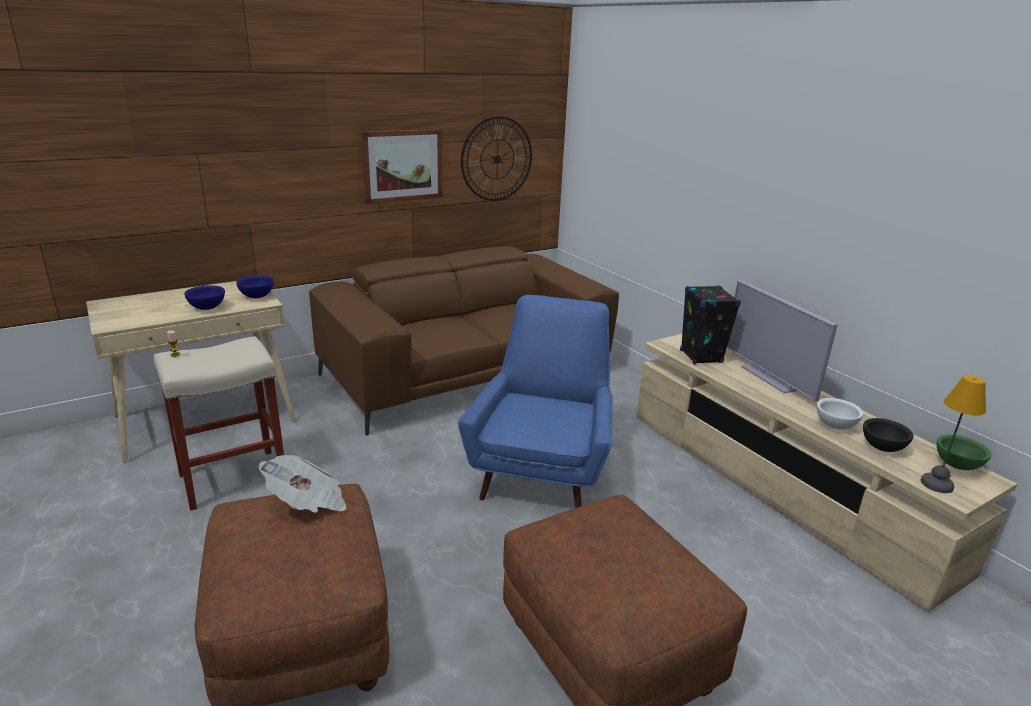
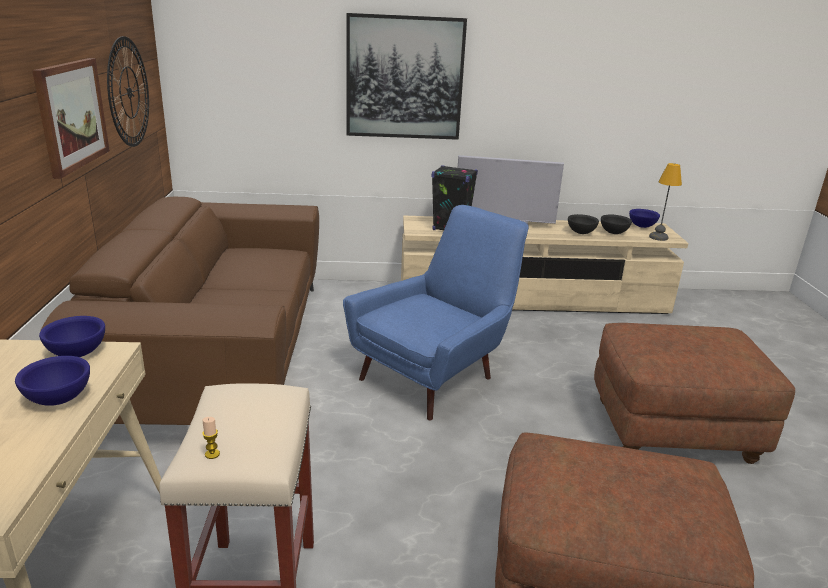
camera: 60 degrees left, 0 degrees up
(307, 503) = (564, 461): newspaper -> none
(542, 470) = (436, 375): blue armchair -> blue armchair turned 90 degrees clockwise
(720, 182) = (404, 78): none -> picture
(834, 426) = (581, 233): white bowl -> black bowl
(956, 465) = (641, 226): green bowl -> blue bowl

